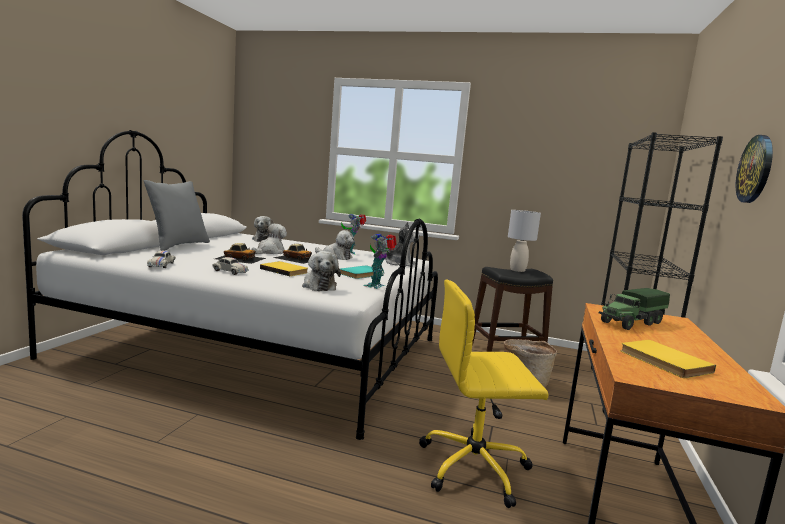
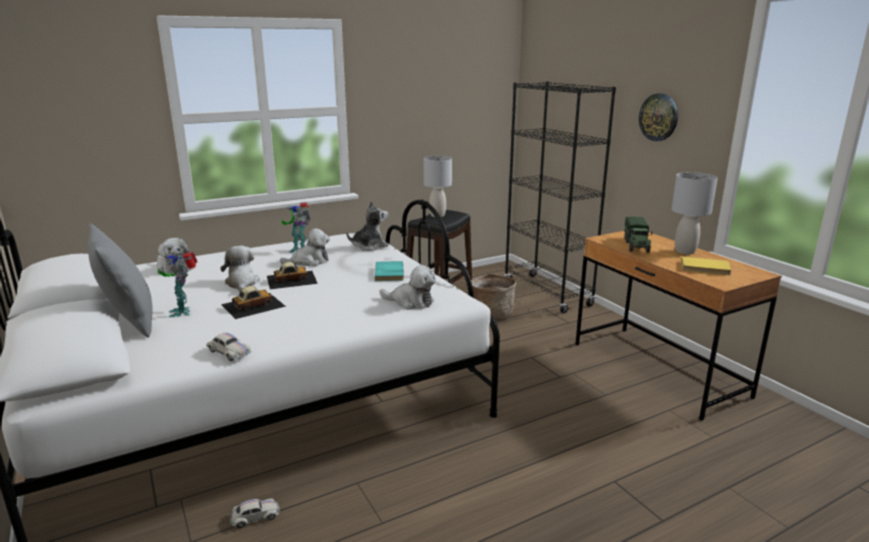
camera: 45 degrees left, 10 degrees up
(230, 271) = (308, 325): white toy car -> white toy car (255, 517)
(285, 270) = (336, 299): yellow book -> none
(376, 286) = (437, 280): toy robot -> toy robot (183, 311)
(475, 467) = (571, 389): yellow office chair -> none
(688, 346) = (685, 251): none -> grey table lamp

